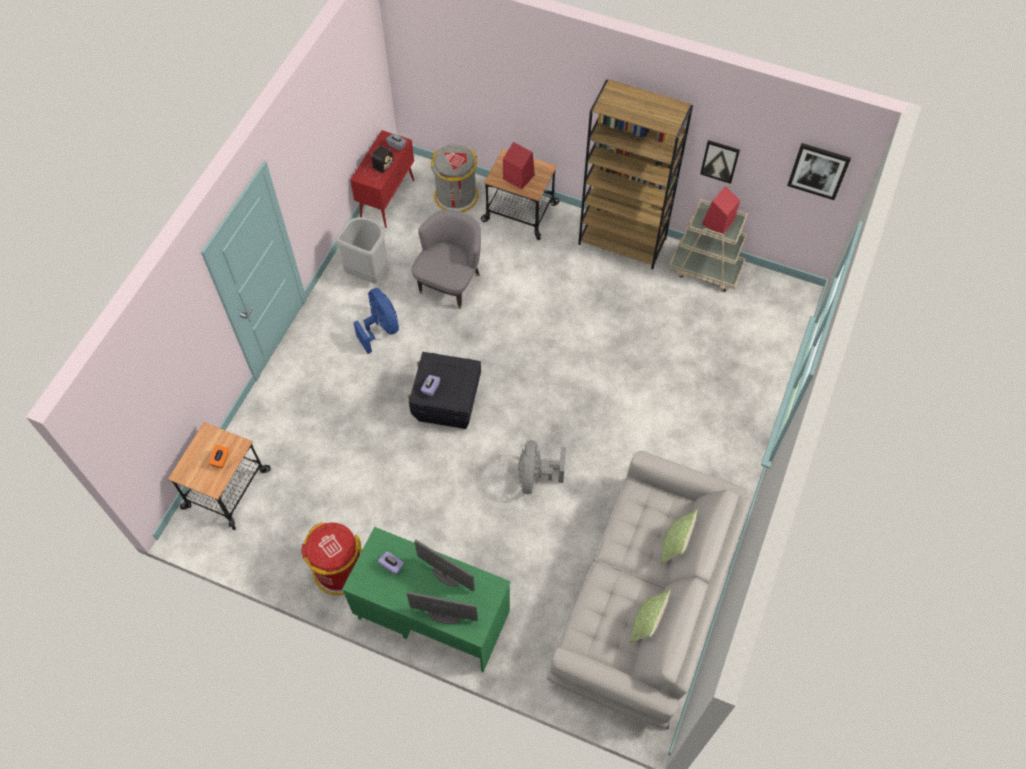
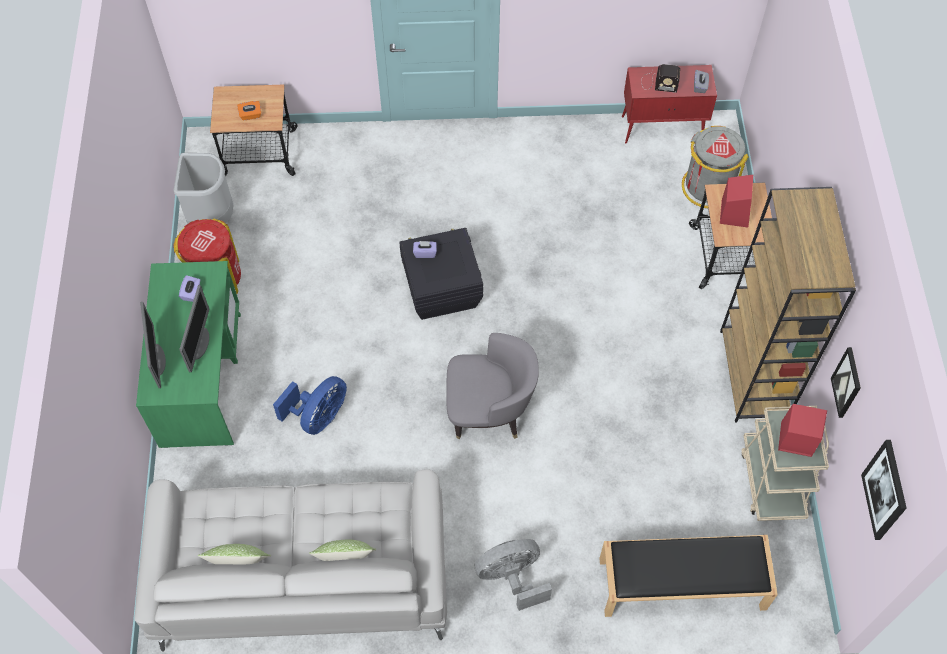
camera: 65 degrees right, 0 degrees up
(369, 273) = (560, 154): grey trash can -> grey trash can (212, 218)
(381, 329) = (498, 194): blue fan -> blue fan (319, 416)
(450, 282) = (592, 230): grey armchair -> grey armchair (489, 411)
(536, 477) = (396, 408): grey fan -> grey fan (512, 577)
(757, 355) = (681, 584): none -> black bench

